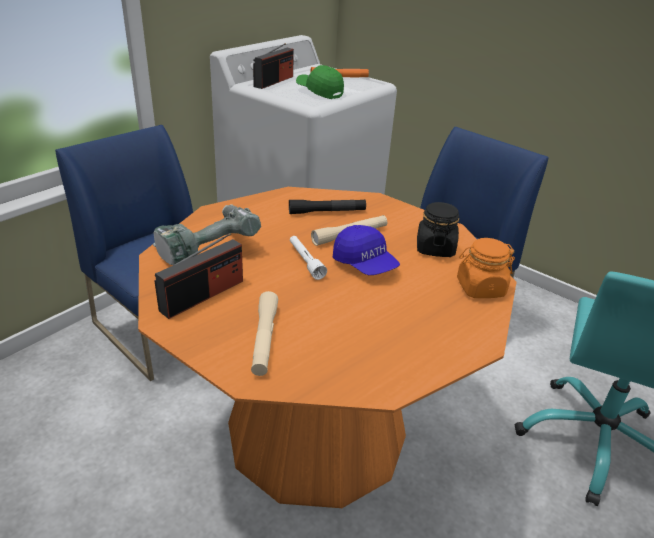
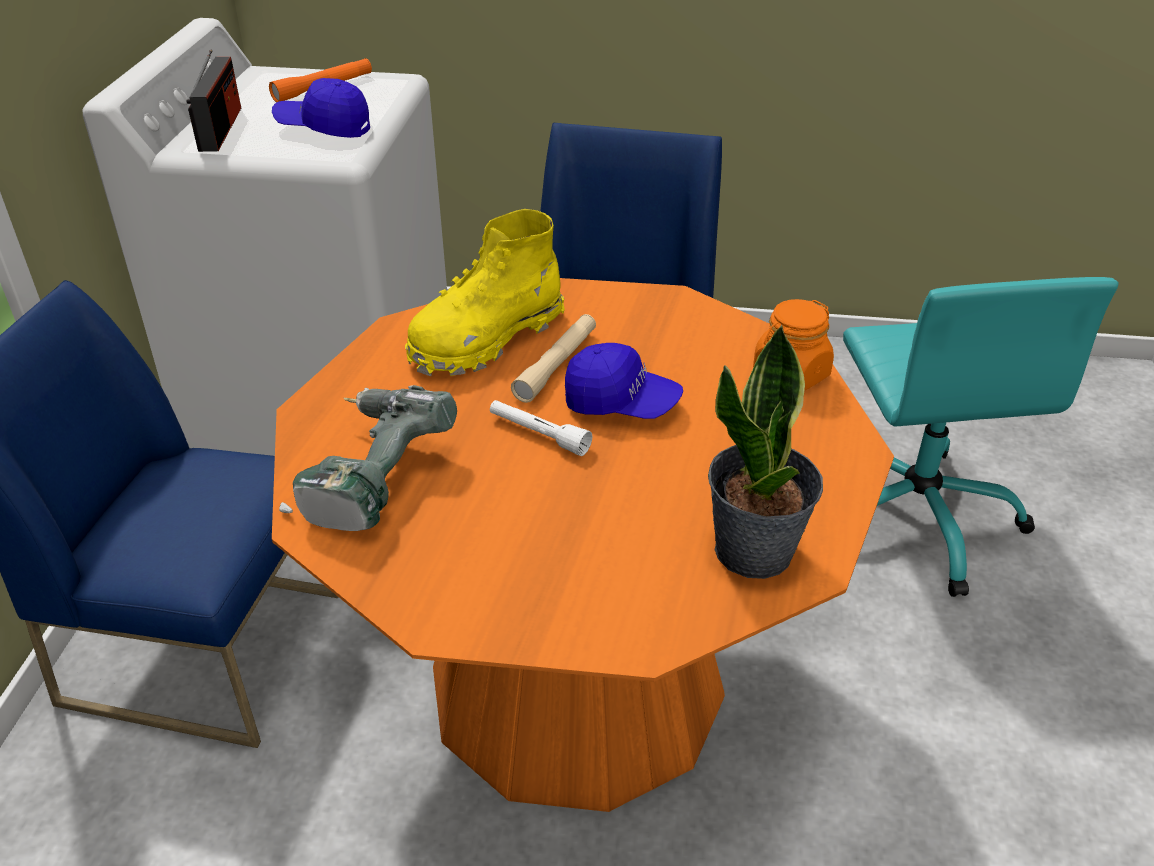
camera: 30 degrees left, 5 degrees up
(203, 295) = (450, 556): radio -> none
(264, 339) = (605, 578): beige flashlight -> none
(319, 92) = (324, 128): green cap -> blue cap
(327, 212) = (485, 339): black flashlight -> yellow boot
(360, 364) = (755, 551): none -> potted plant
(435, 248) = (685, 338): black jar -> none

